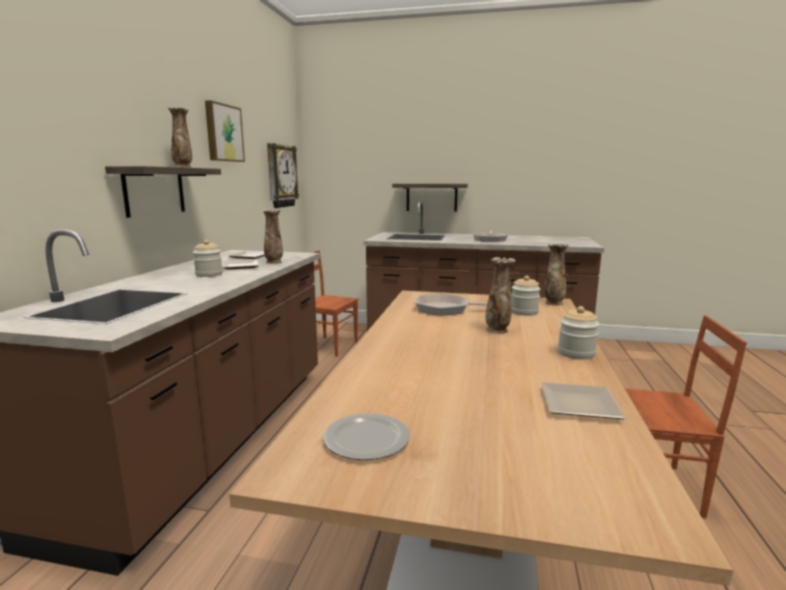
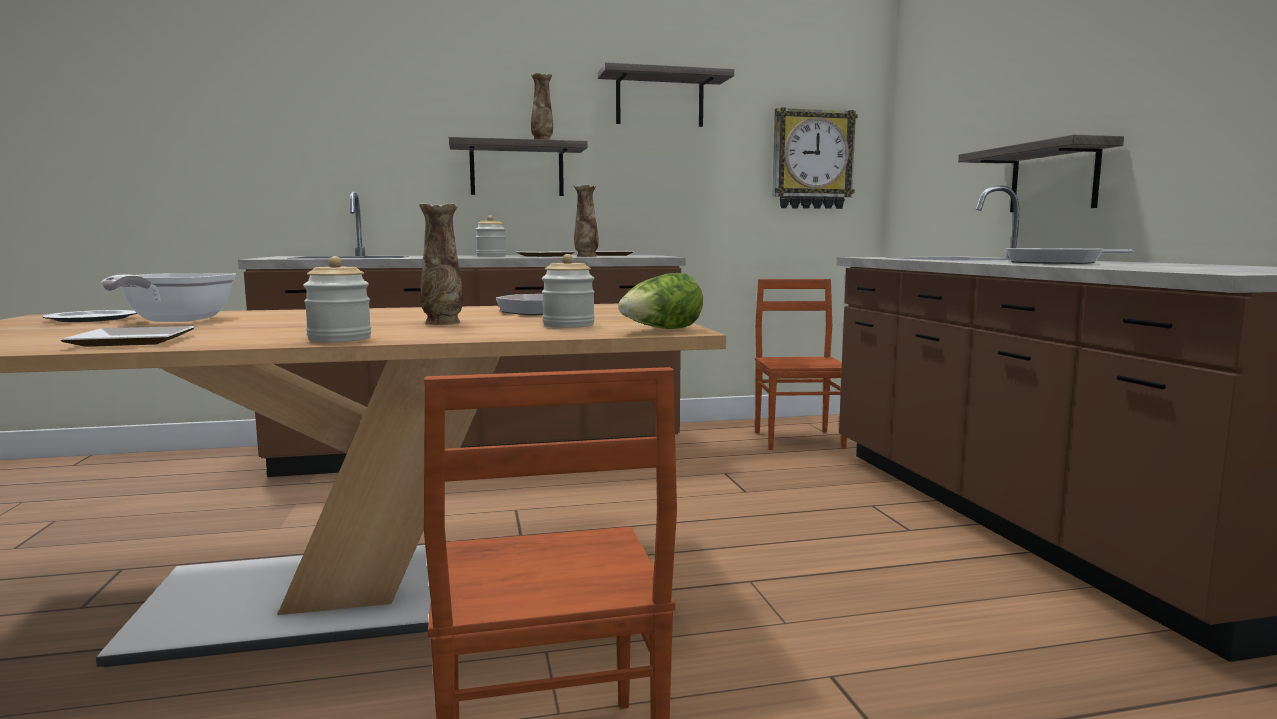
camera: 65 degrees right, 5 degrees down
(223, 133) = (659, 100): picture -> shelf
(421, 400) = (173, 321): none -> frying pan
(553, 303) = (661, 330): vase -> lettuce

